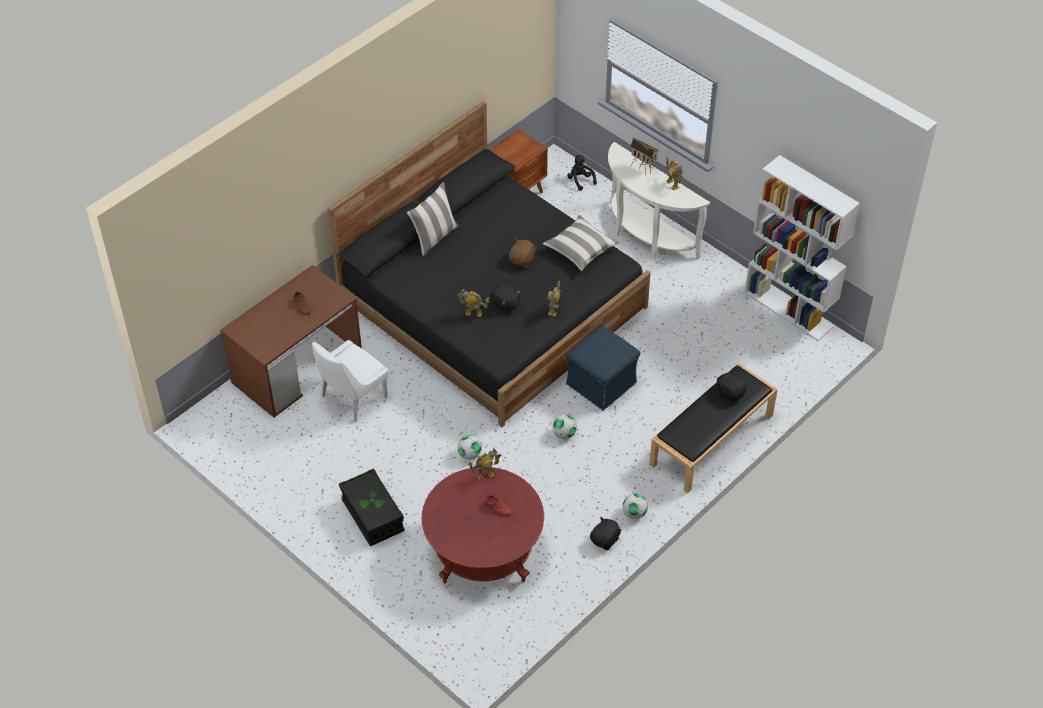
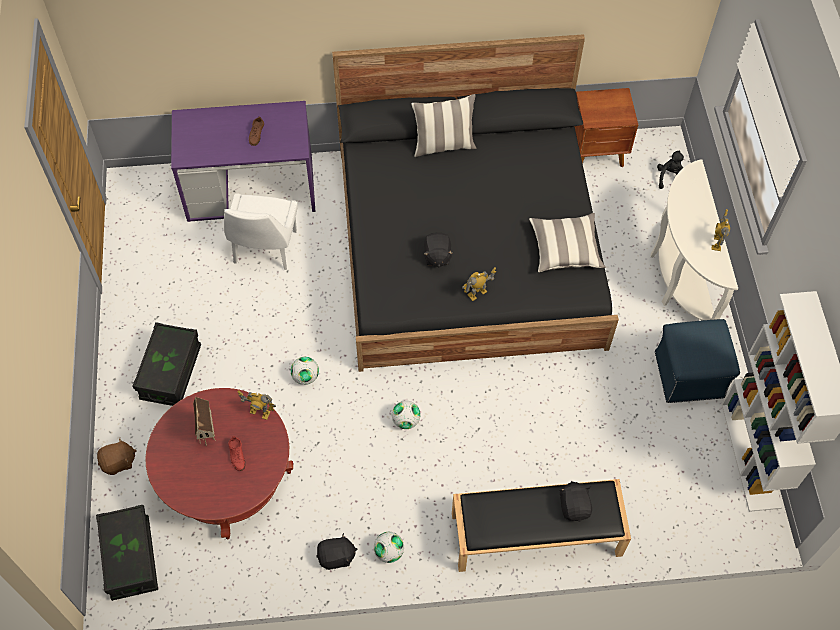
camera: 40 degrees right, 10 degrees up
(297, 366) = (250, 188): brown desk -> purple desk
(352, 398) = (264, 249): white chair -> white chair turned 75 degrees counterclockwise
(473, 313) = (400, 244): toy robot -> none
(473, 639) = (131, 558): none -> black storage box
(522, 260) = (499, 222): brown plush toy -> brown plush toy (118, 462)
(601, 383) = (490, 395): blue ottoman -> blue ottoman (690, 374)
(643, 168) = (704, 206): toy house -> toy house (208, 432)

